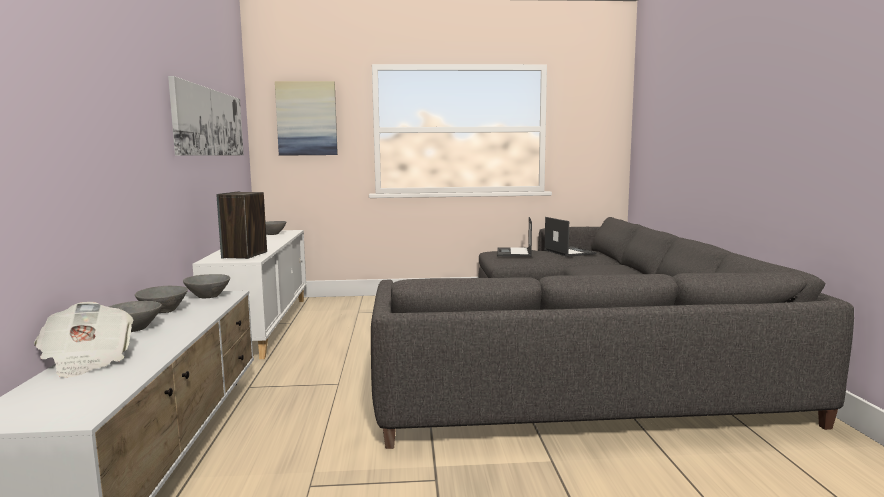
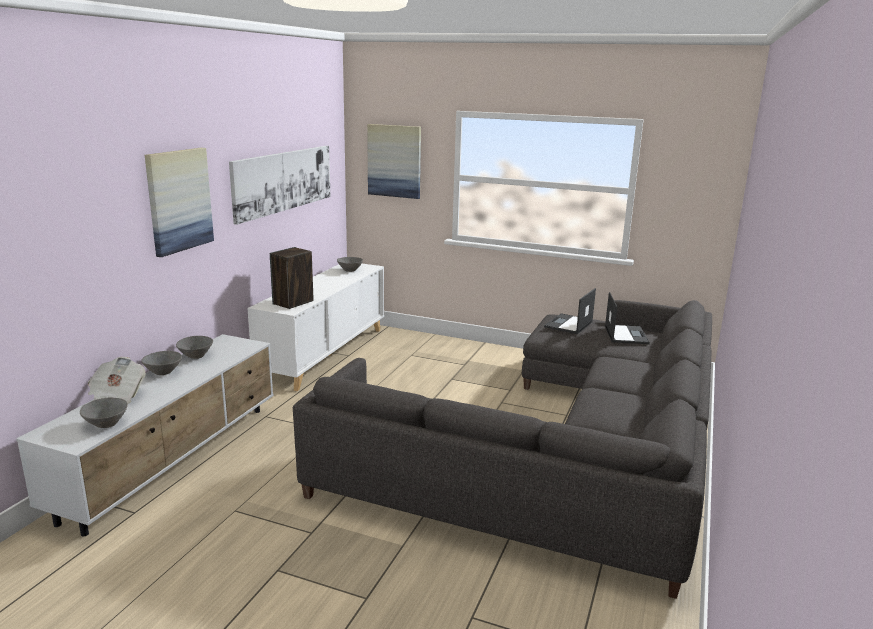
camera: 25 degrees right, 10 degrees up
(127, 102) = (179, 200): none -> picture
(208, 296) = (237, 345): grey bowl -> grey bowl (106, 424)

